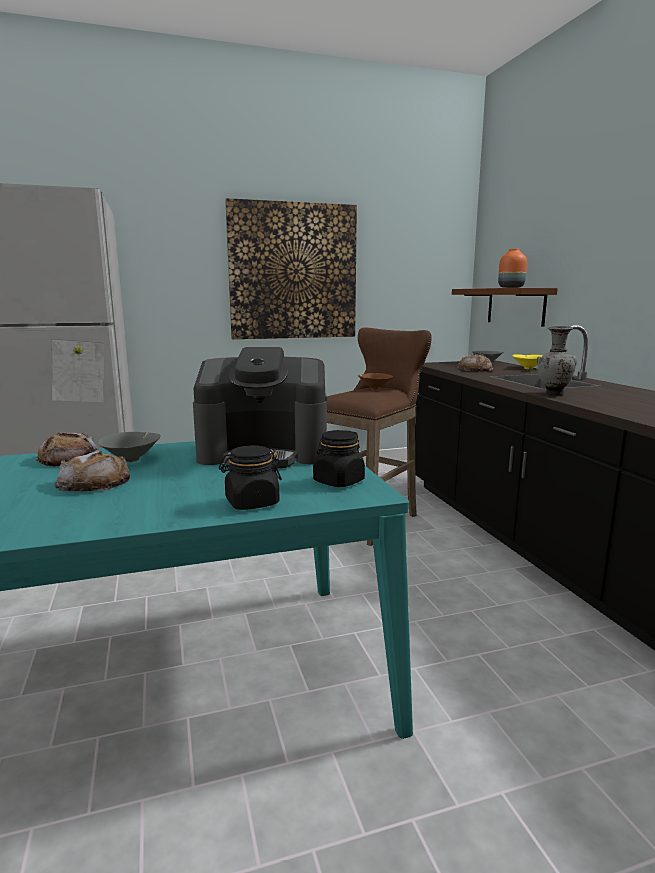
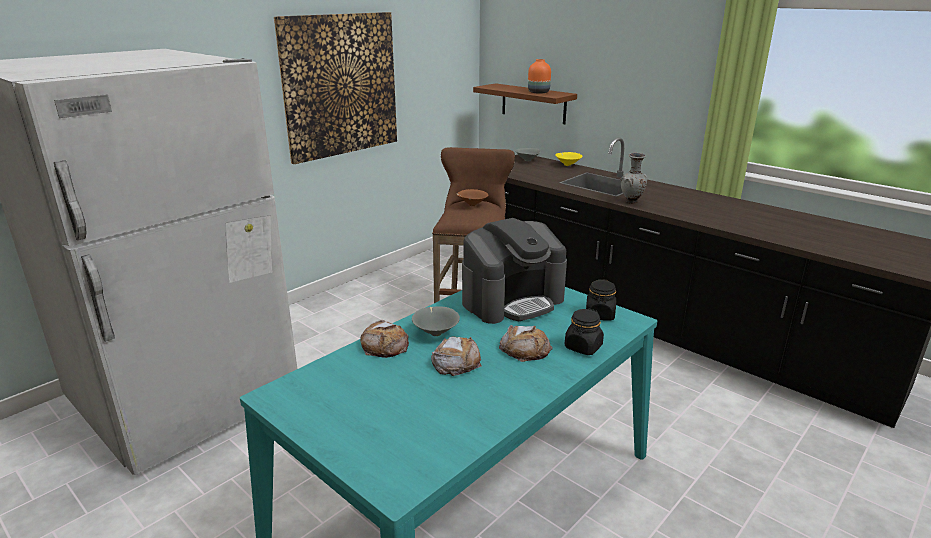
camera: 30 degrees left, 10 degrees up
(475, 369) = (534, 173): bread -> bread (525, 348)

